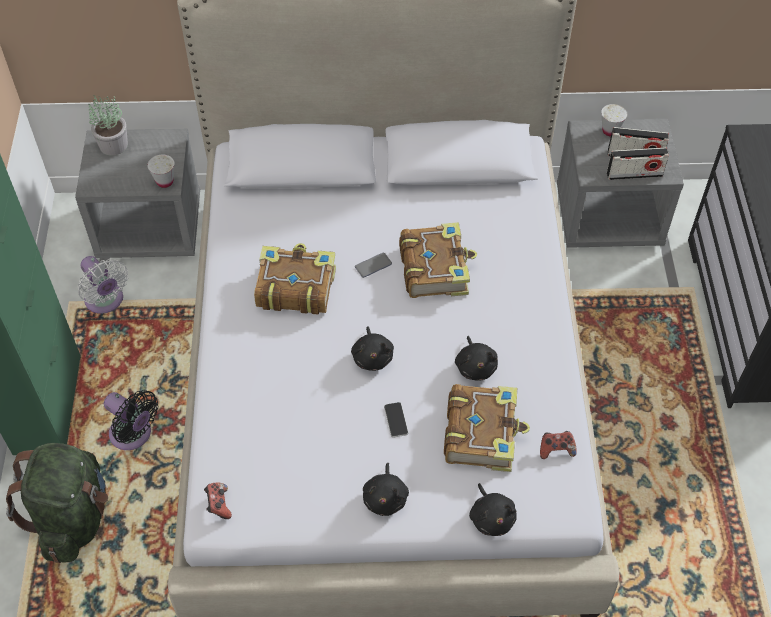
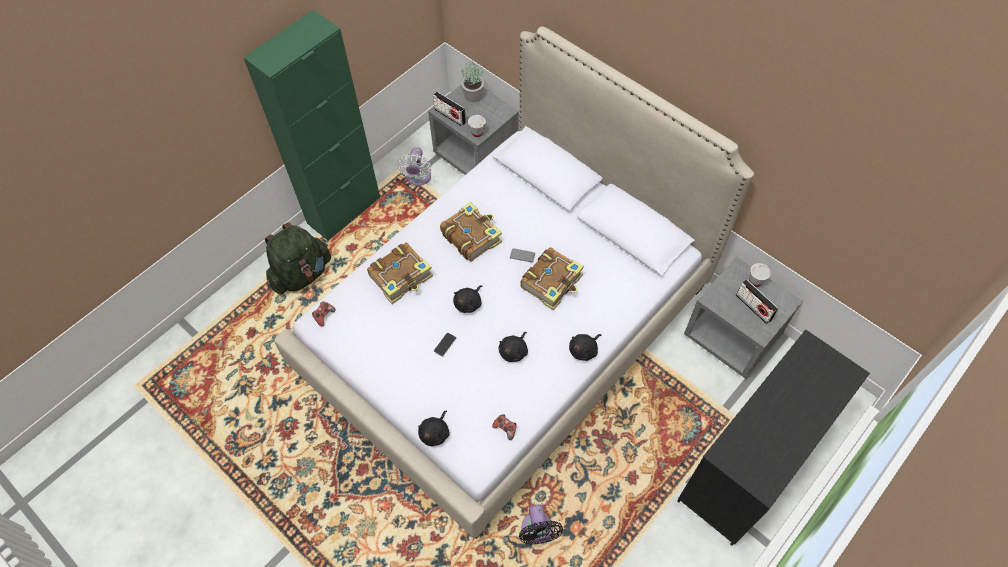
camera: 45 degrees right, 5 degrees up
(134, 435) = (364, 256): black fan -> black fan (537, 532)
(385, 497) = (398, 378): black plush toy -> black plush toy (584, 350)
(482, 433) = (478, 387): book -> book (402, 277)
(634, 174) = (739, 318): radio -> radio (450, 116)

